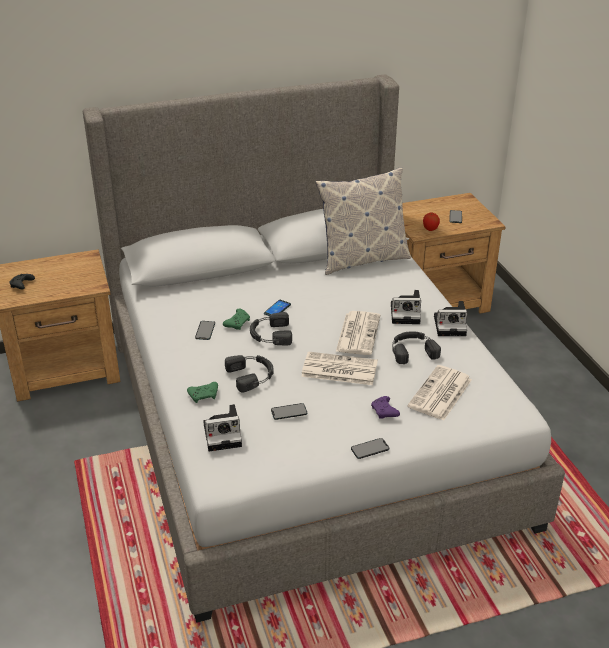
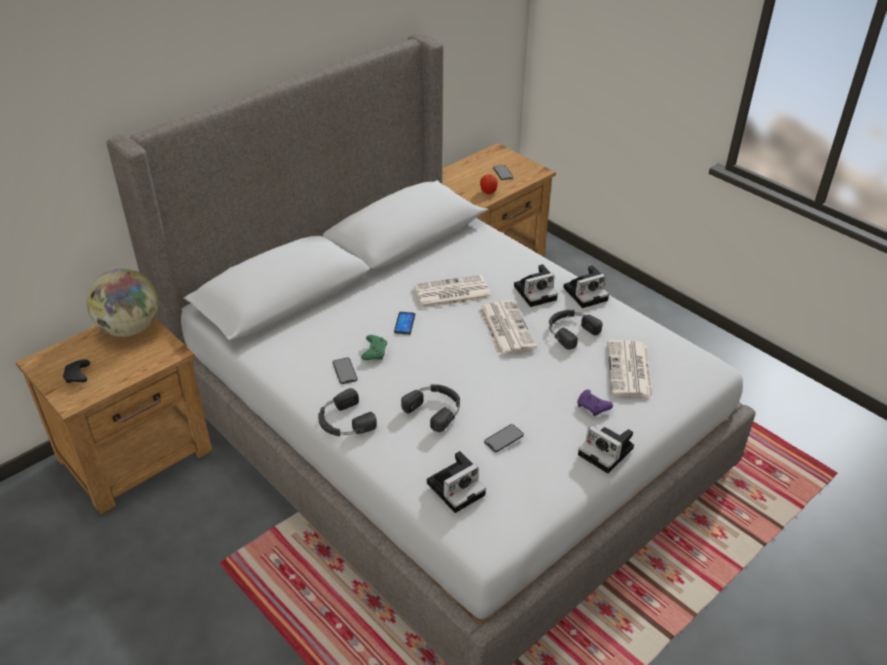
camera: 25 degrees left, 5 degrees up
(78, 263) = (130, 329): none -> globe
(204, 396) = (400, 449): green game controller -> none
(270, 334) = (418, 355): black headphones -> black headphones (344, 421)
(338, 369) = (516, 374): newspaper -> newspaper (451, 293)
(362, 259) = (450, 243): pillow -> none
(370, 448) = (608, 452): phone -> camera

